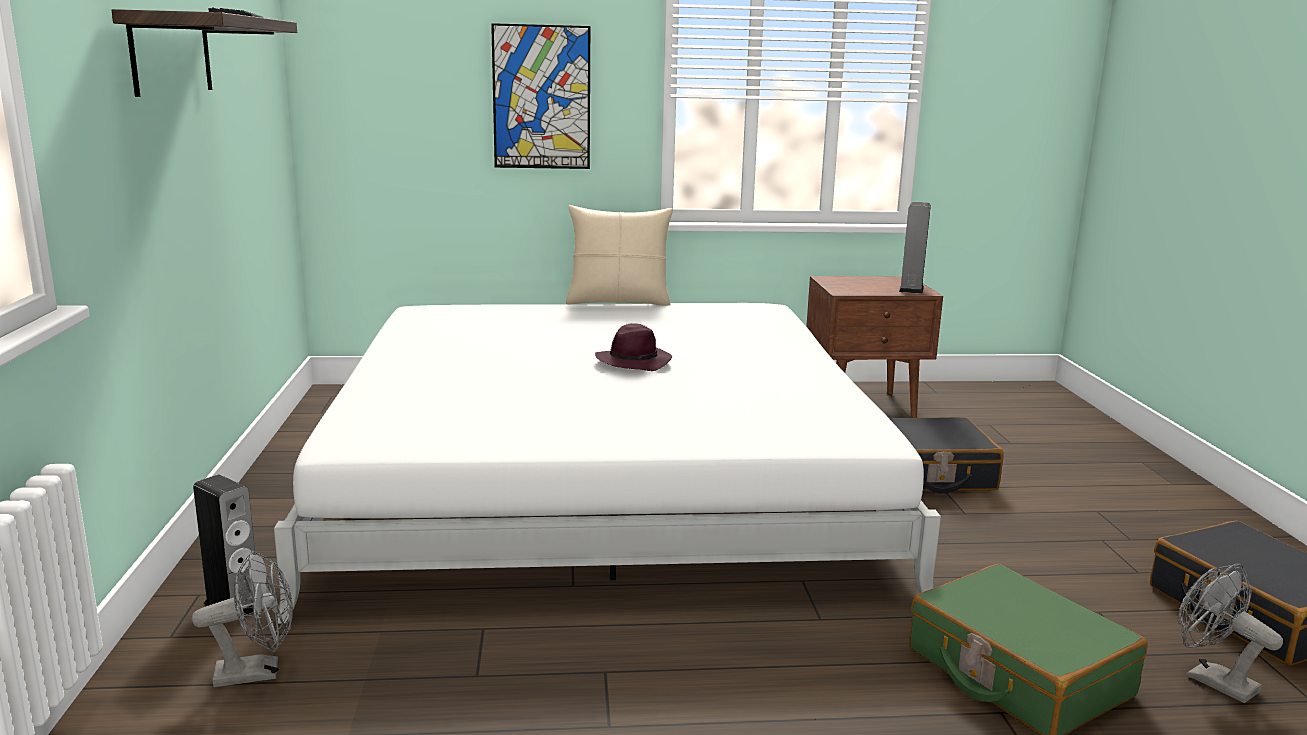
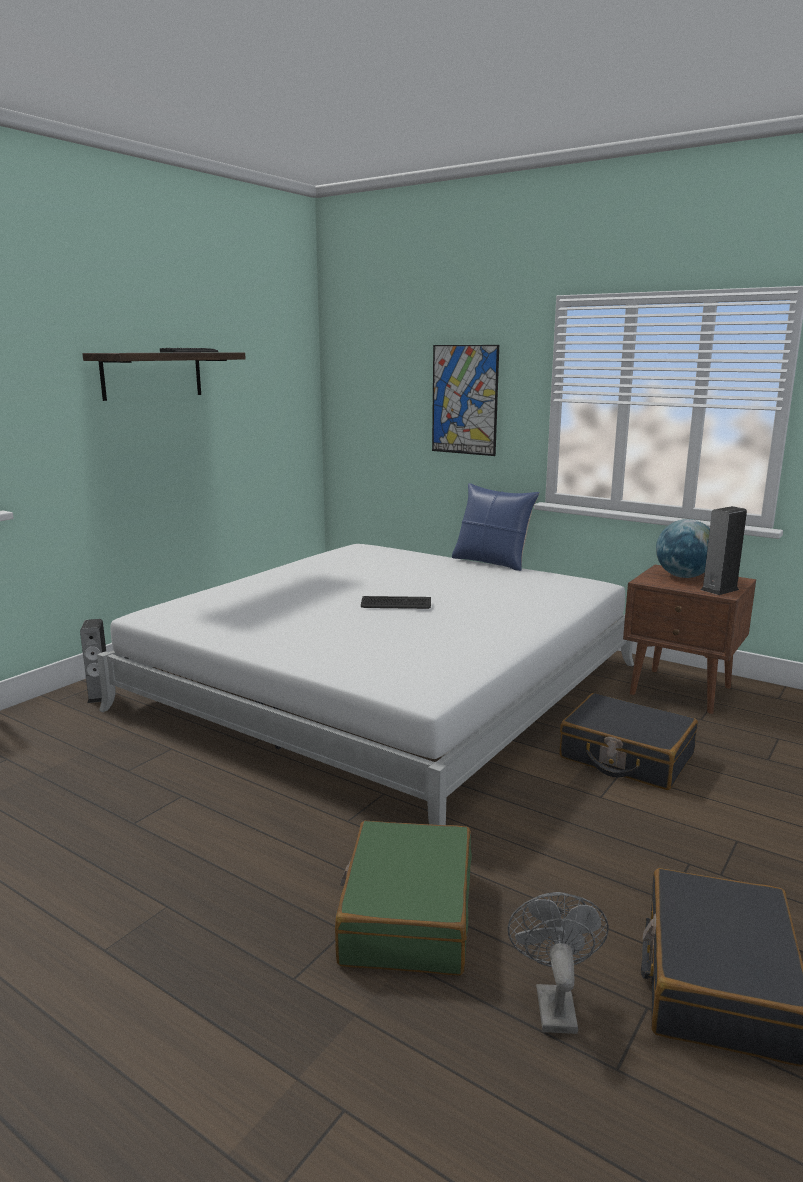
camera: 40 degrees right, 0 degrees up
(258, 672) = (56, 730): grey fan -> none
(618, 302) = (492, 562): beige pillow -> blue pillow
(634, 362) = (396, 604): purple hat -> keyboard
(859, 283) = (683, 576): none -> globe

